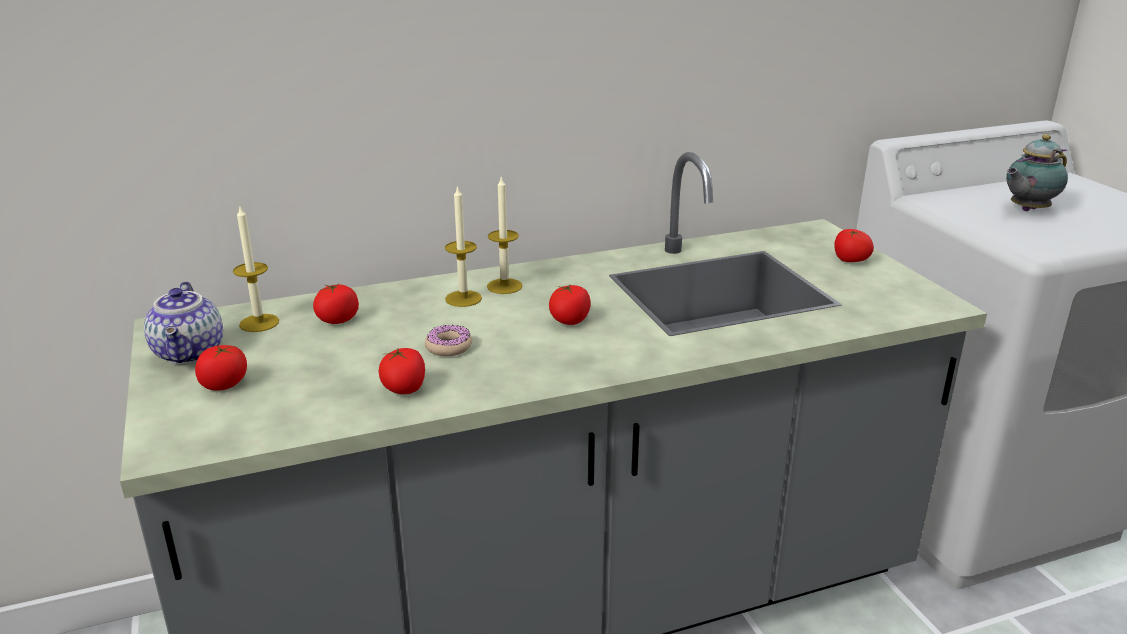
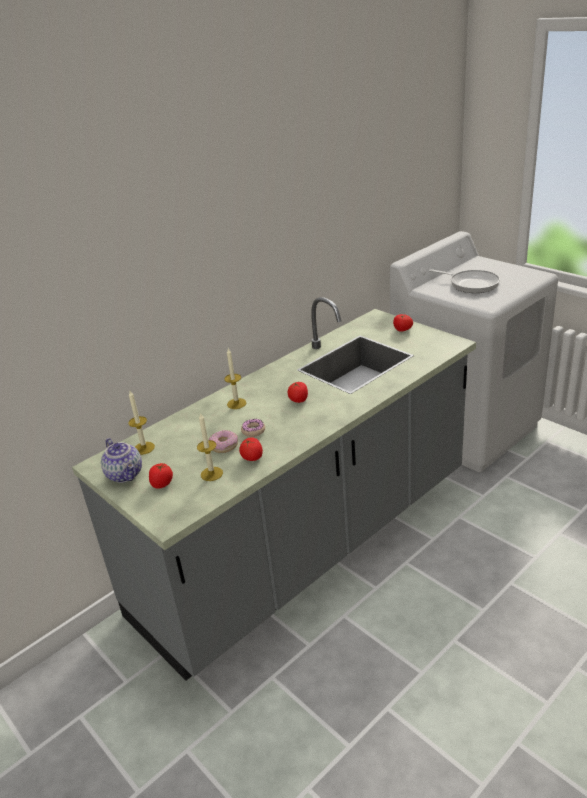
camera: 20 degrees left, 5 degrees up
(337, 320) = (184, 434): tomato -> none
(379, 355) = (224, 445): none -> donut
(504, 286) = (251, 391): candle -> candle (211, 474)
(1026, 210) = (471, 284): teapot -> frying pan

